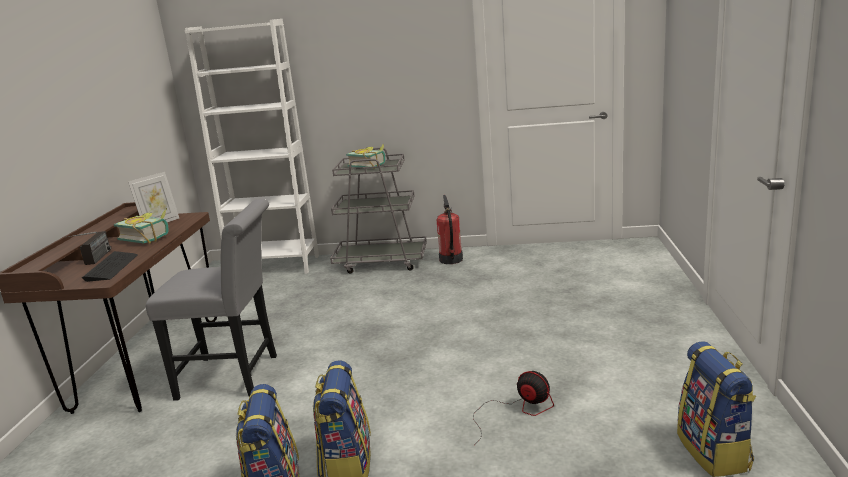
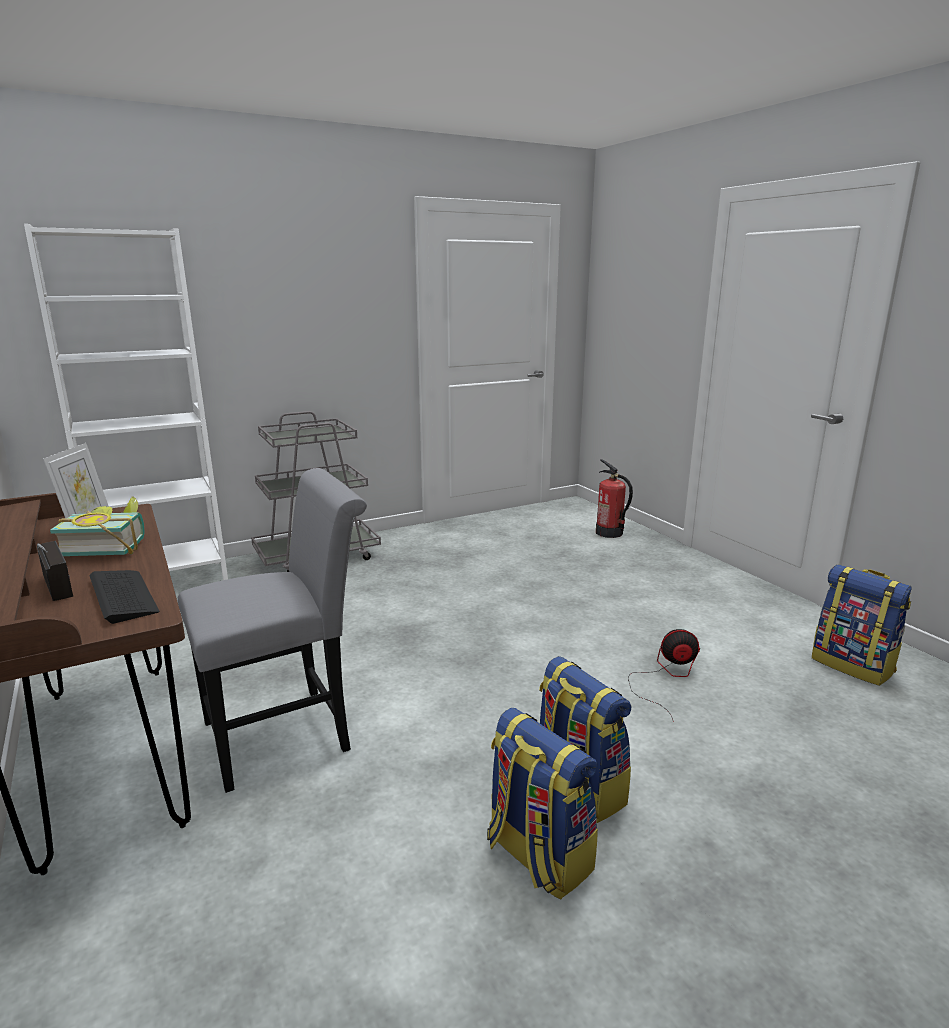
camera: 35 degrees left, 0 degrees up
(369, 165) = (305, 434): book -> none
(451, 260) = (402, 542): fire extinguisher -> fire extinguisher (609, 533)

